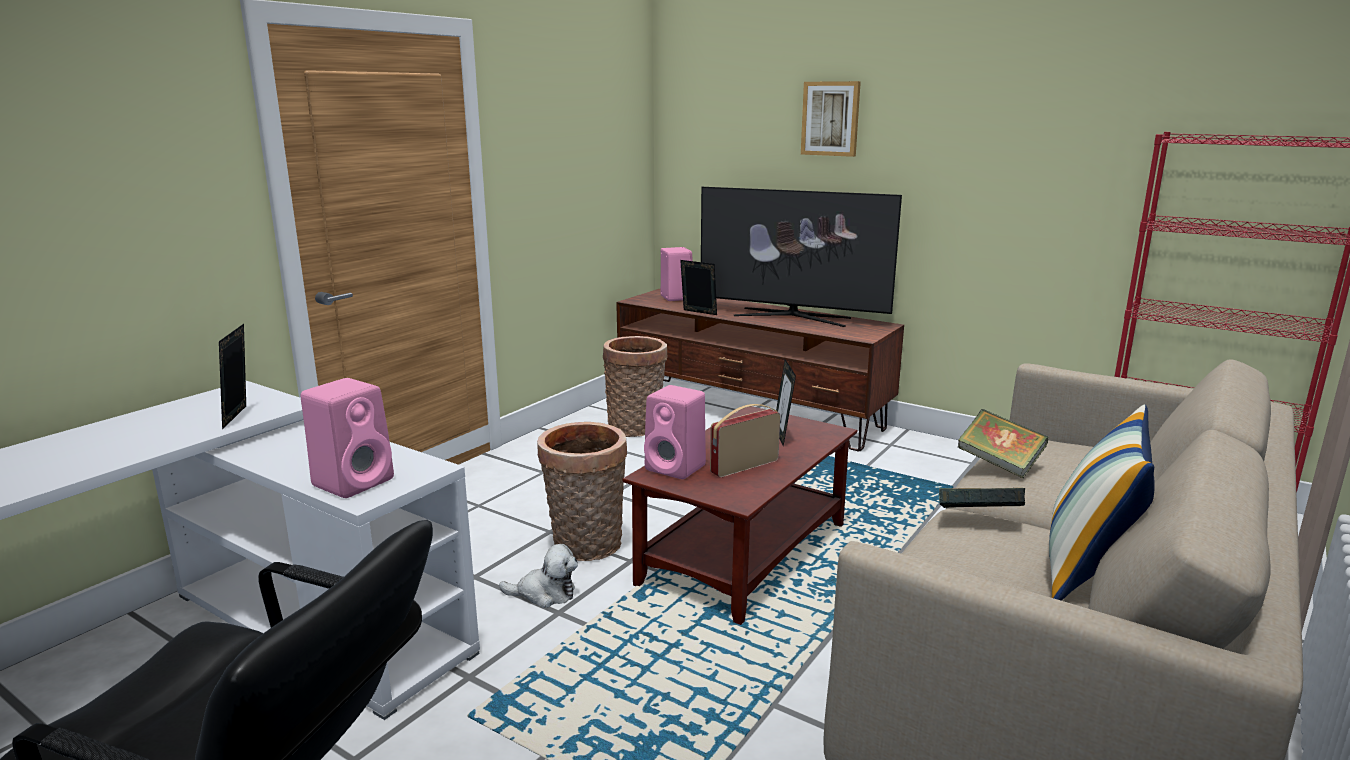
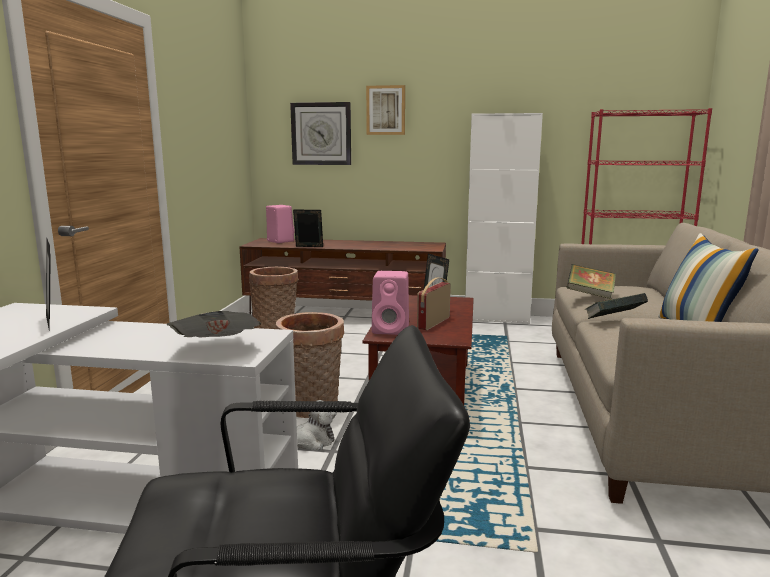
camera: 25 degrees left, 5 degrees down
(355, 481) = (218, 349): pink speaker -> newspaper
(742, 150) = (321, 134): none -> wall clock
(792, 317) = (373, 244): television -> none
(967, 452) = (496, 318): none -> white cabinet

